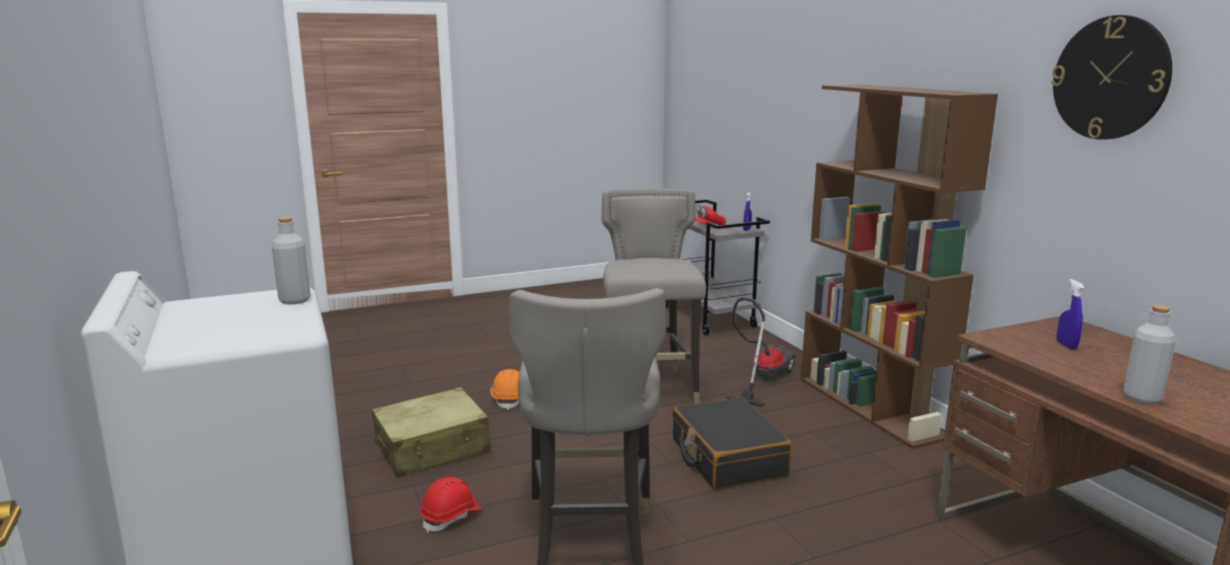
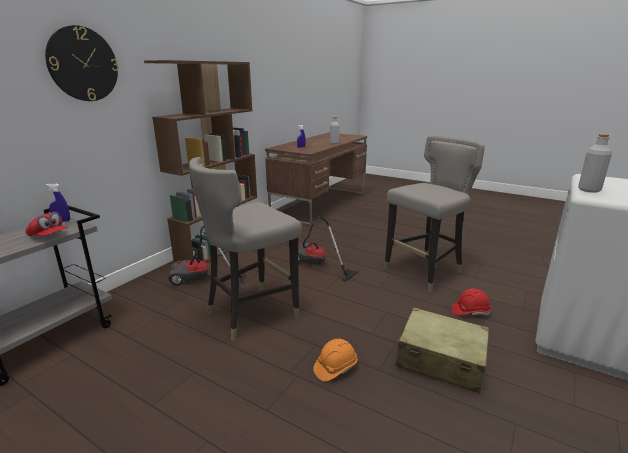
camera: 125 degrees left, 5 degrees up
(727, 458) = (316, 265): black suitcase -> vacuum cleaner
(1110, 78) = (257, 54): wall clock -> wall clock (83, 64)

